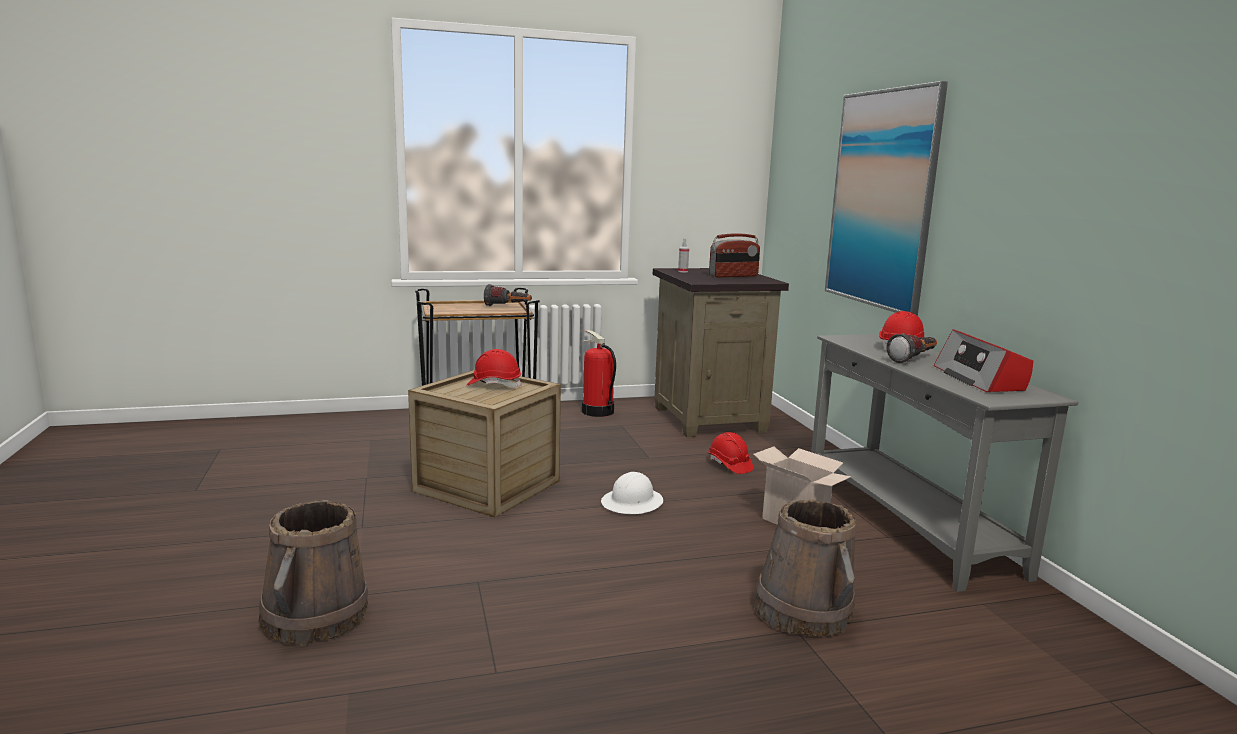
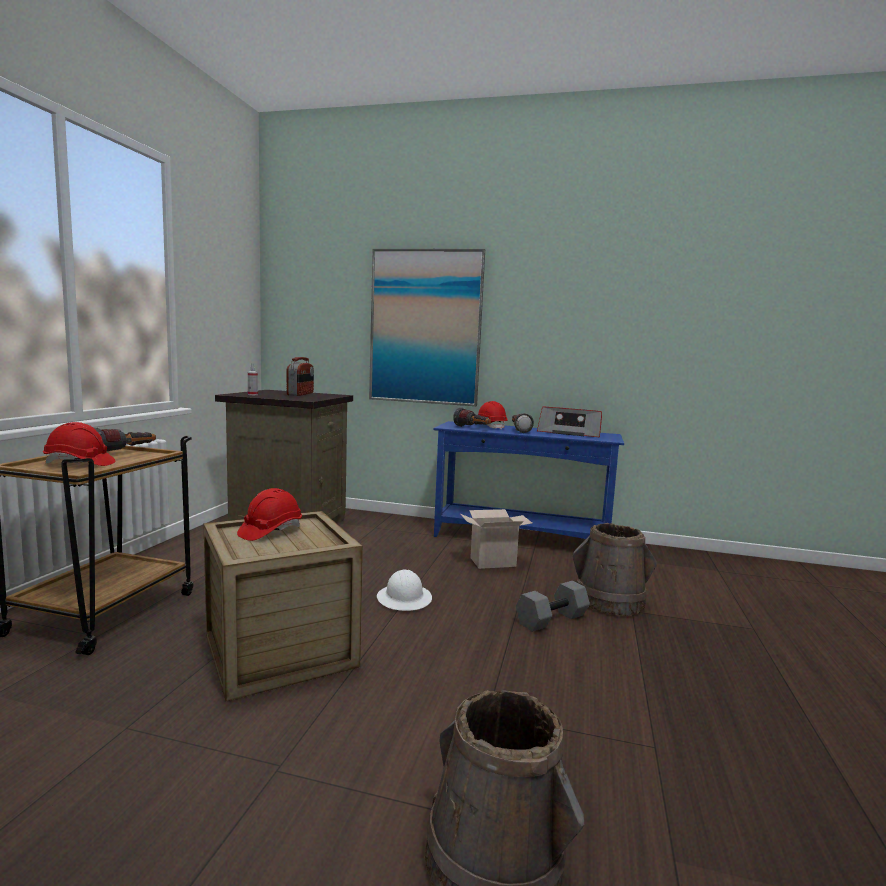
camera: 60 degrees left, 5 degrees down
(597, 411) = (191, 552): fire extinguisher -> none
(694, 581) = (551, 619): none -> grey dumbbell
(729, 465) = (382, 548): red hard hat -> red hard hat (79, 463)
(860, 345) = (473, 428): none -> flashlight
(908, 523) = (521, 538): grey console table -> blue console table

